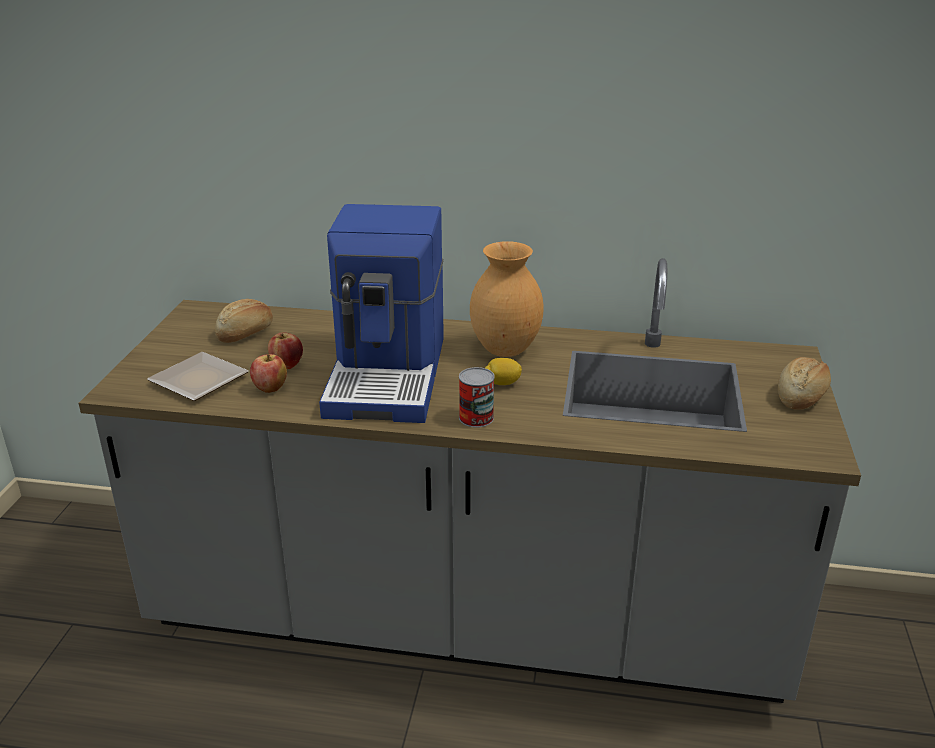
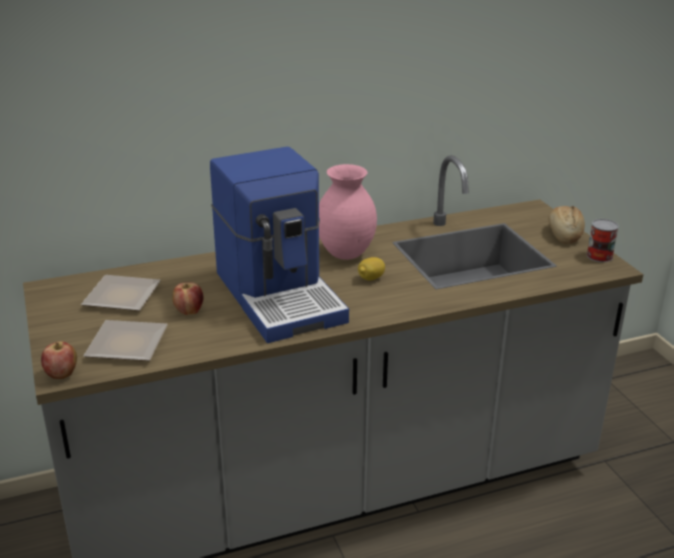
camera: 30 degrees left, 0 degrees up
(246, 333) = (121, 295): bread -> plate
(270, 389) = (198, 333): apple -> apple (62, 375)
(476, 418) = (380, 308): can -> can (599, 256)
(504, 351) = (345, 254): brown vase -> pink vase

